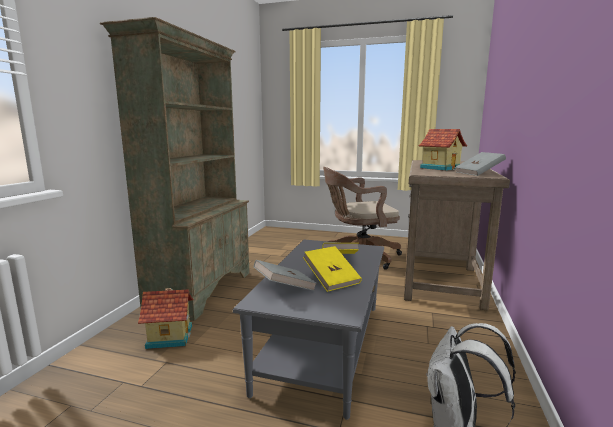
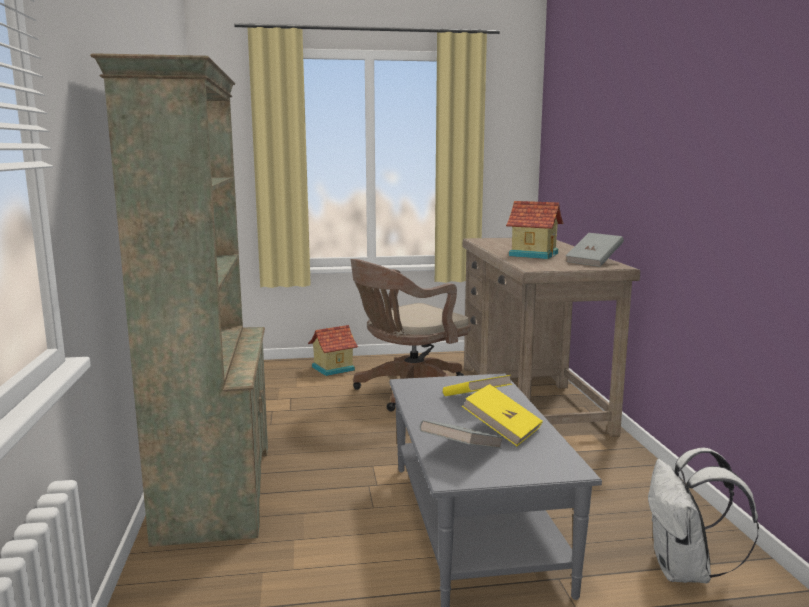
camera: 25 degrees left, 0 degrees up
(170, 336) = (244, 569): toy house -> toy house (332, 368)

